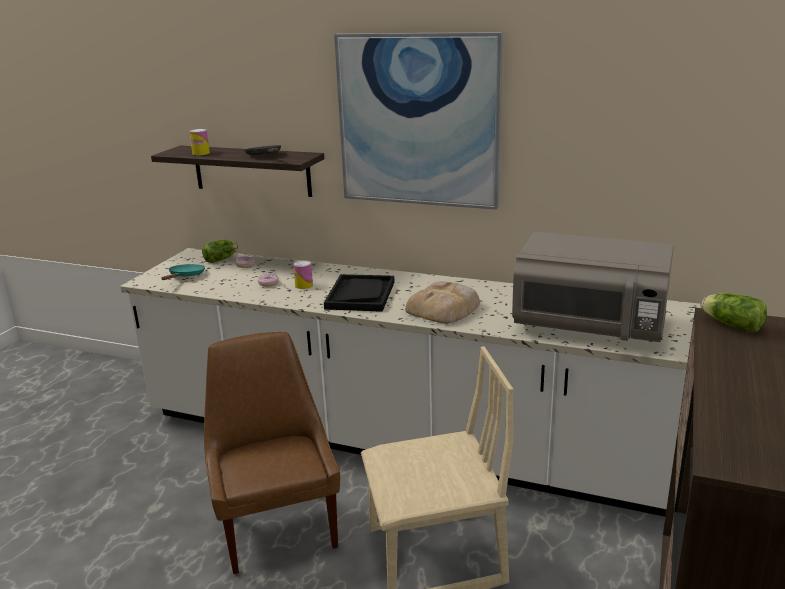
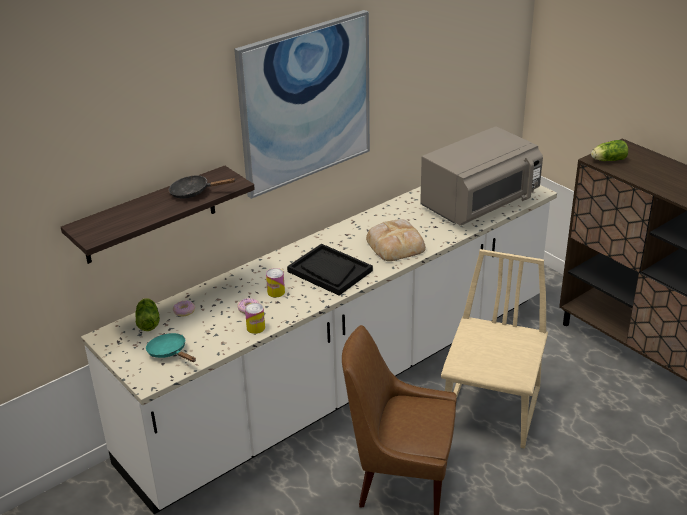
camera: 60 degrees left, 10 degrees up
(201, 153) = (125, 221): can -> can (256, 328)

